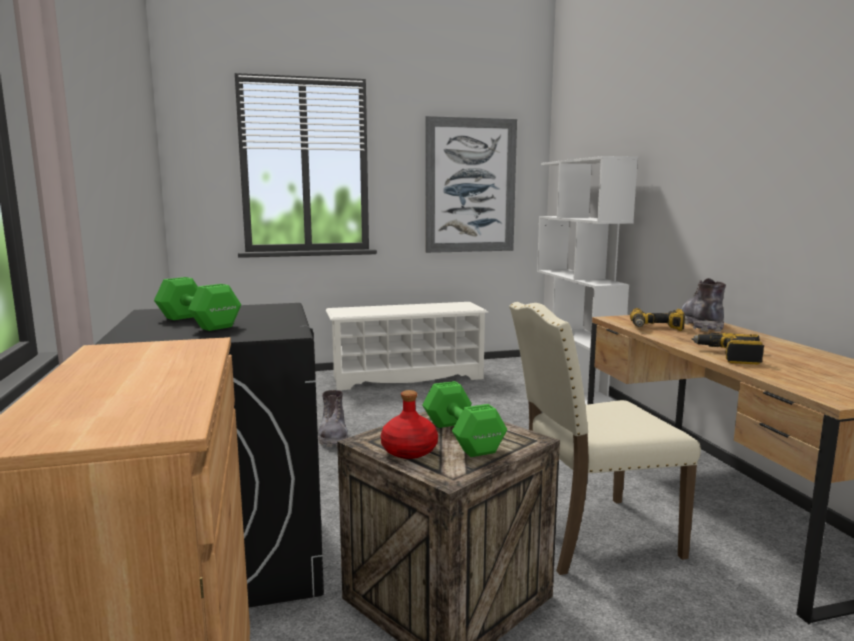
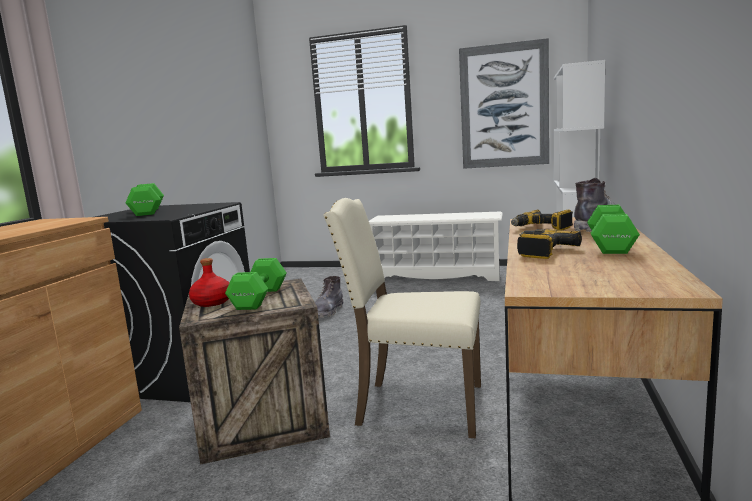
camera: 30 degrees right, 0 degrees up
(769, 346) = (610, 245): none -> green dumbbell

